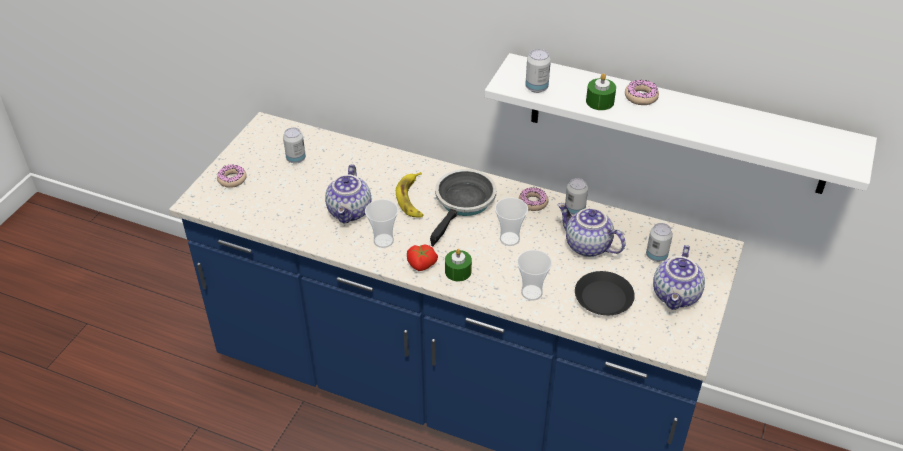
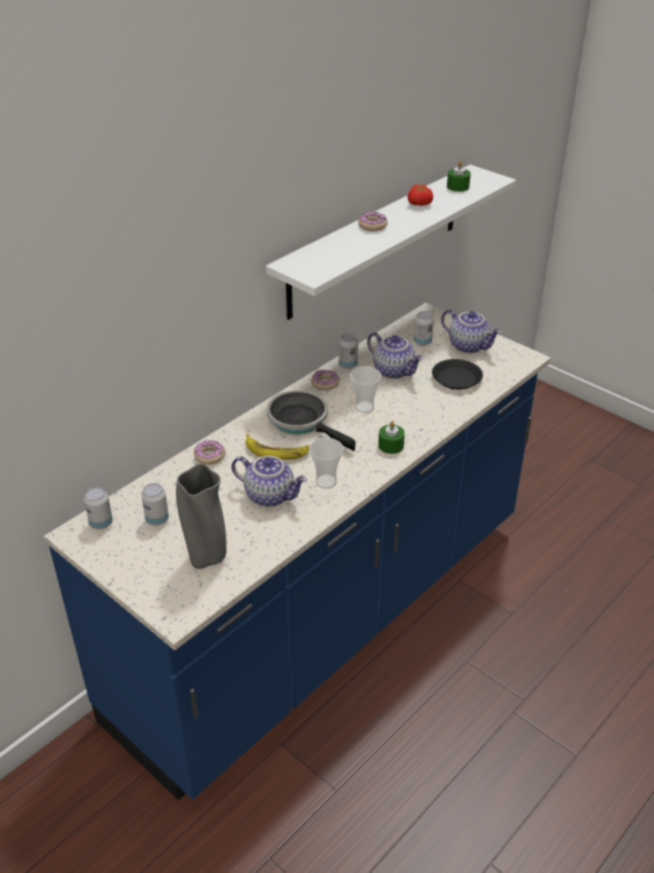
camera: 70 degrees left, 5 degrees down
(232, 179) = (157, 577): donut -> donut (209, 456)
(260, 198) = (206, 559): none -> grey vase
(421, 265) = (371, 465): tomato -> tomato (420, 204)
(531, 292) = (435, 412): cup -> none
(536, 88) = (329, 264): can -> can (101, 523)
(586, 246) = (394, 371): teapot -> teapot turned 105 degrees counterclockwise
(600, 101) = (368, 242): green candle -> green candle (458, 186)

